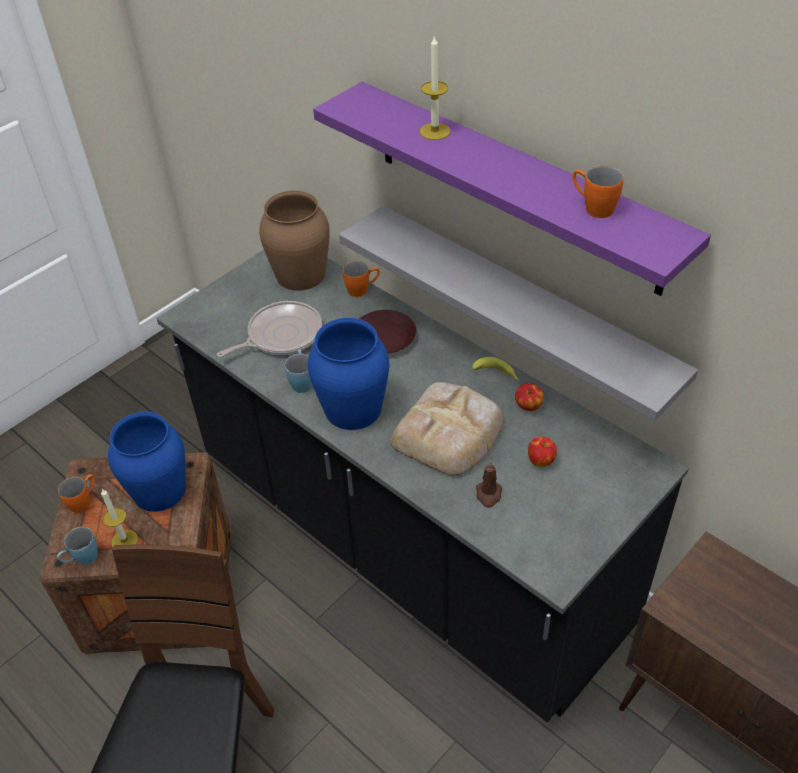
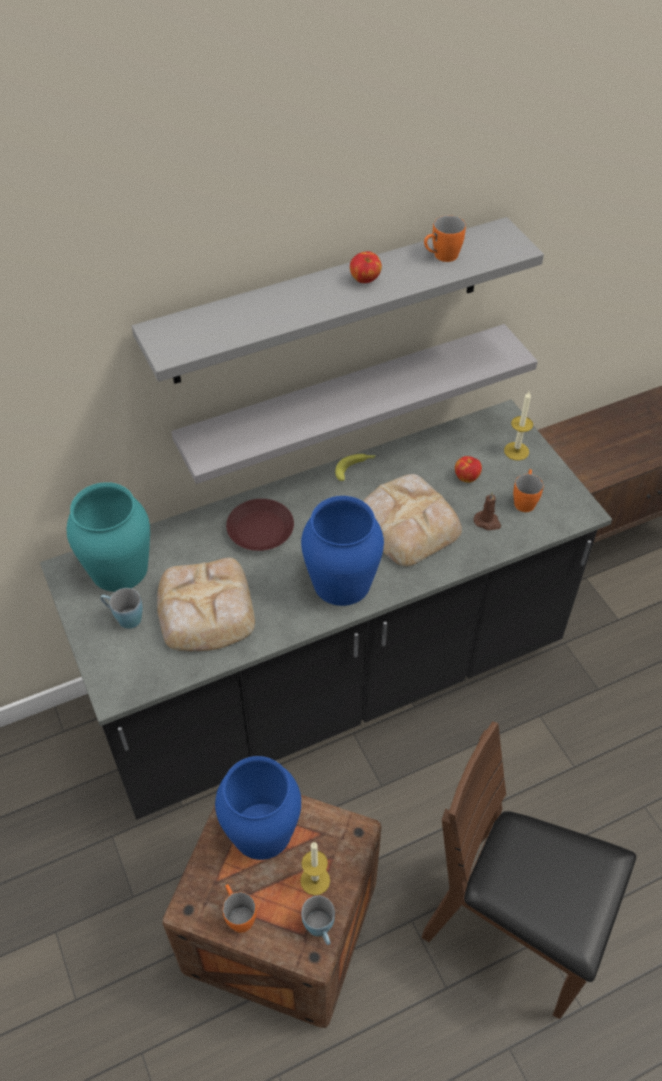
camera: 70 degrees left, 5 degrees up
(281, 335) = (205, 610): frying pan -> bread
(300, 274) = (118, 569): brown vase -> turquoise vase
(302, 381) = (283, 611): blue mug -> blue mug (124, 617)
(362, 289) = (179, 525): orange mug -> orange mug (524, 500)
(435, 131) = (265, 304): candle -> candle (516, 451)
(514, 186) = (329, 302): purple shelf -> grey shelf
(528, 406) = (404, 463): apple -> apple (365, 280)

